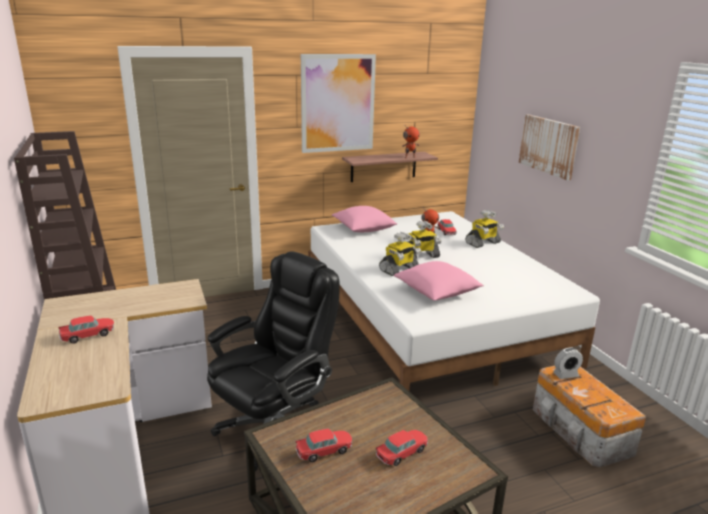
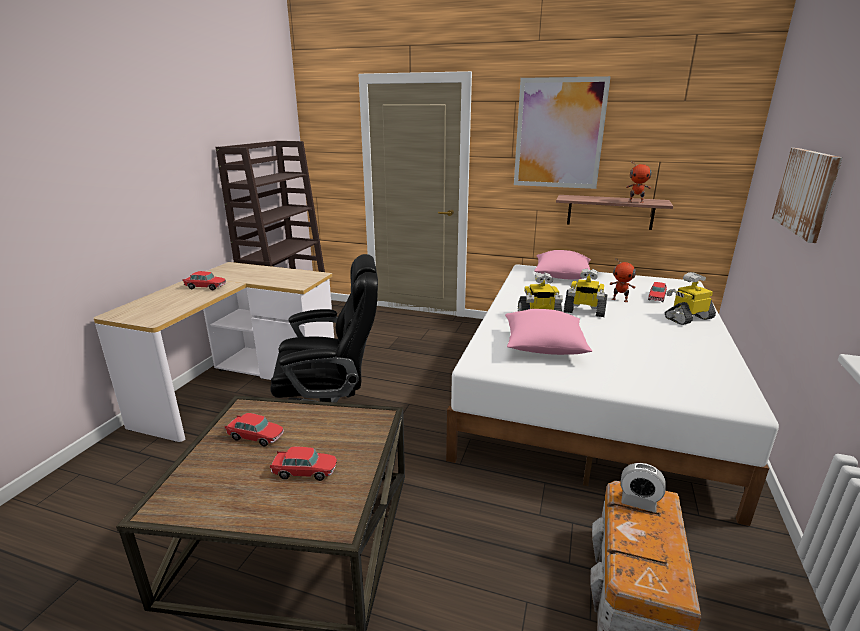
camera: 40 degrees right, 0 degrees up
(483, 243) = (688, 318): toy robot -> toy robot turned 150 degrees clockwise

